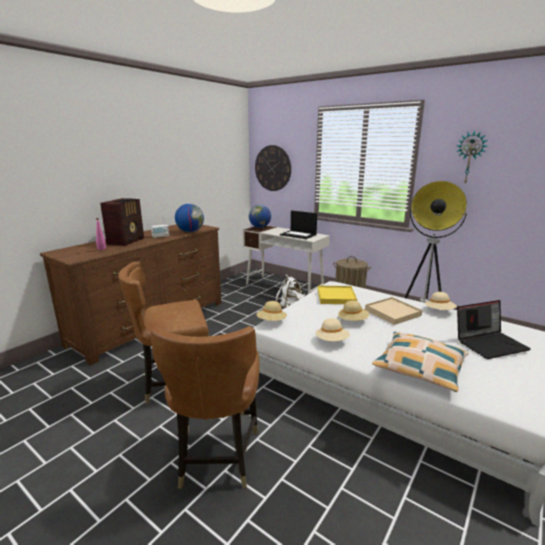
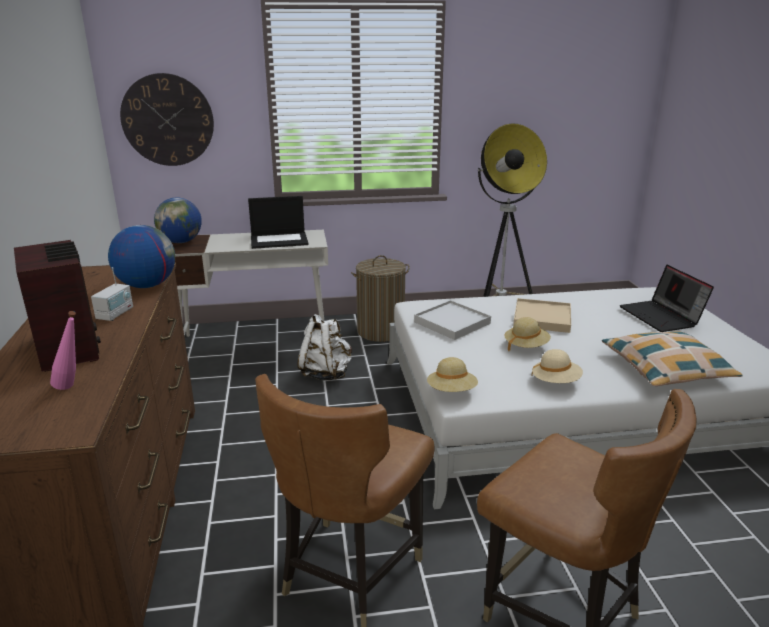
camera: 45 degrees left, 5 degrees up
(336, 297) = (452, 323): yellow tray -> white tray
(439, 311) = (569, 298): beige hat -> none
(470, 157) = (511, 86): wall clock -> none
(489, 343) = (662, 317): laptop -> laptop turned 135 degrees clockwise

